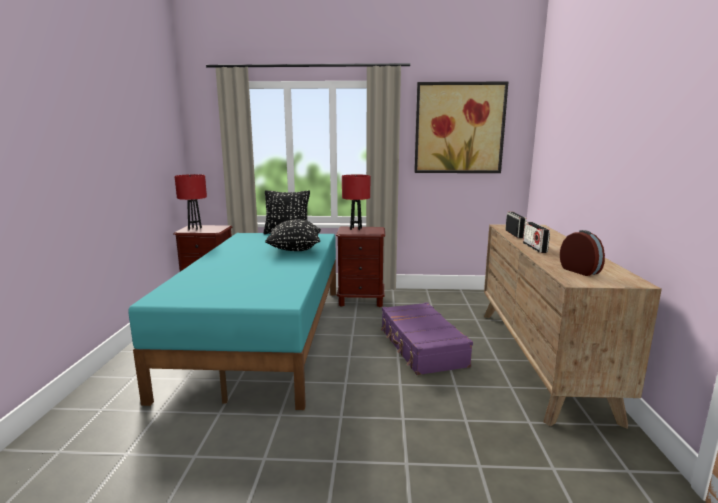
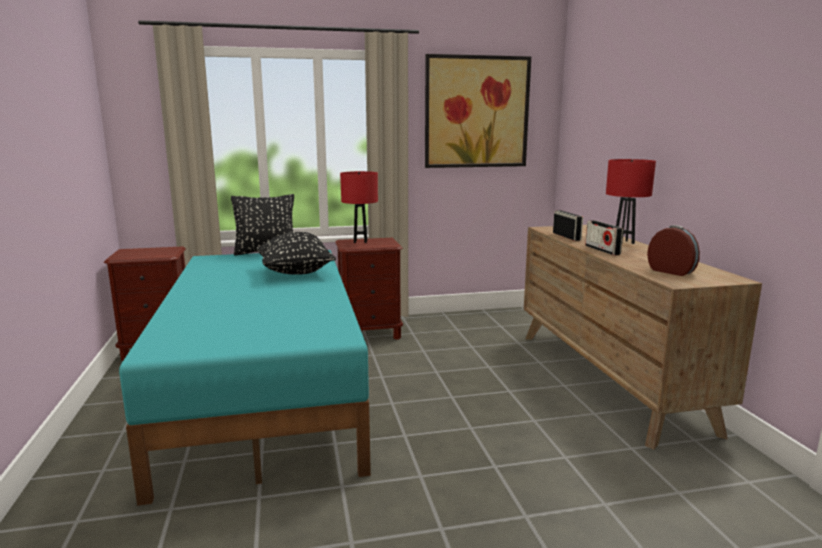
camera: 15 degrees left, 0 degrees up
(195, 228) = (133, 253): red table lamp -> red table lamp (623, 242)
(421, 347) = (473, 381): purple suitcase -> none

